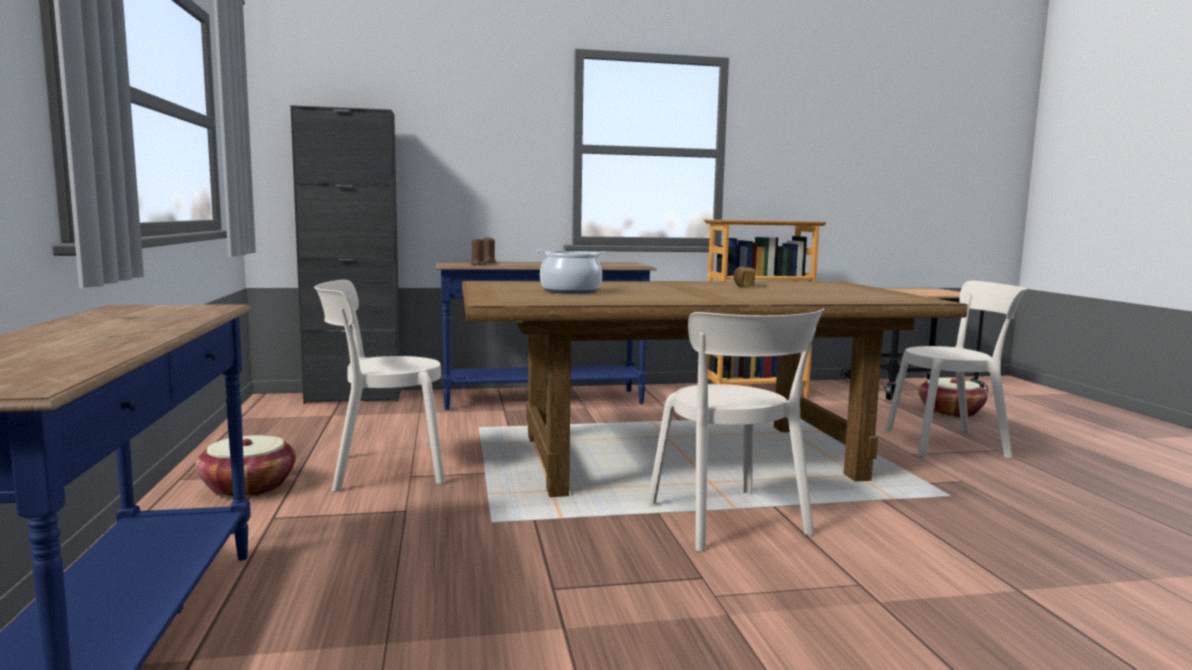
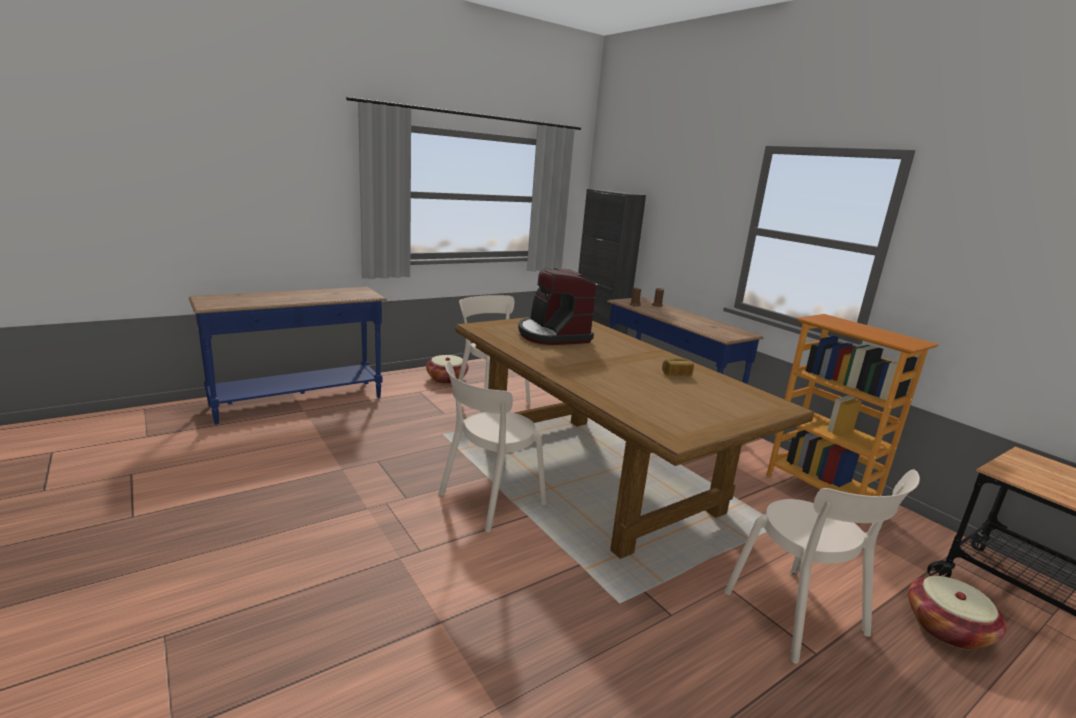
camera: 65 degrees right, 10 degrees up
(570, 291) = (552, 335): cooking pot -> coffee machine

